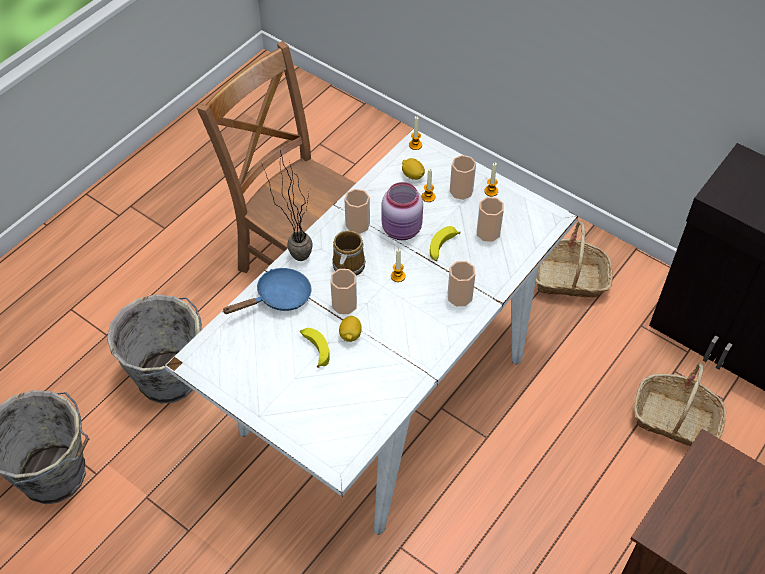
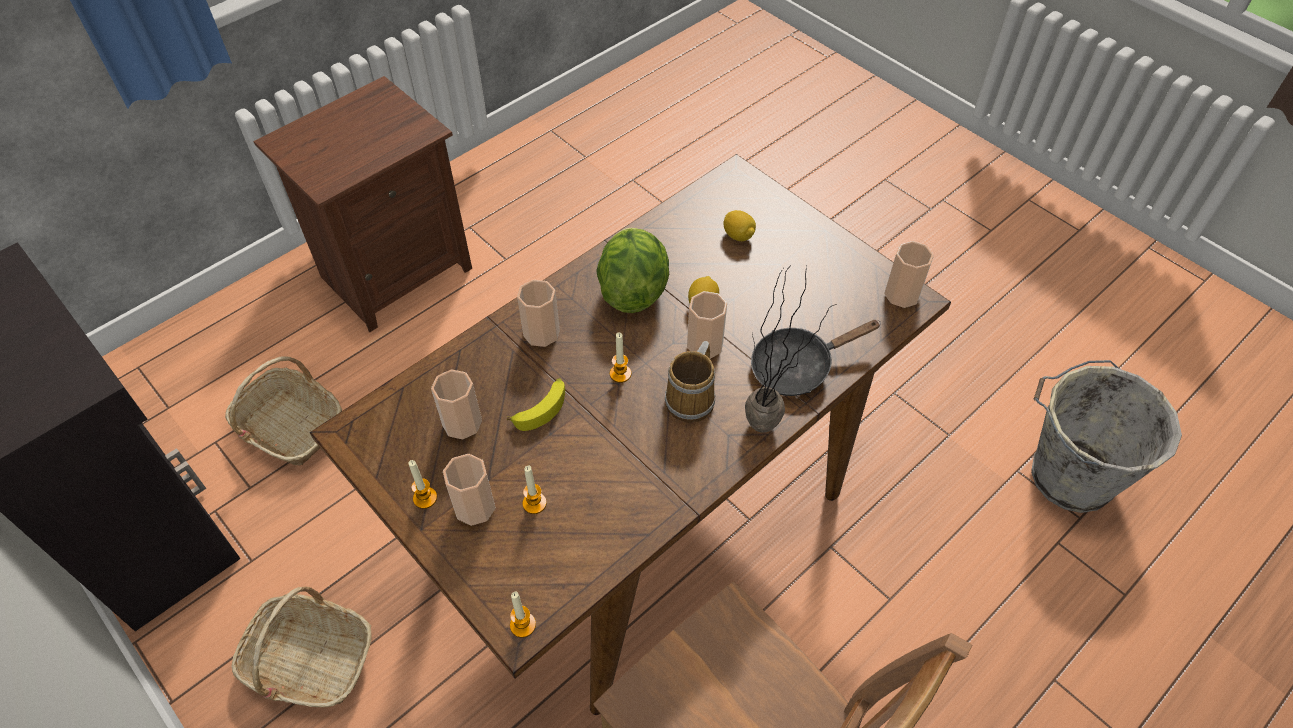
camera: 170 degrees left, 0 degrees up
(171, 379) = (940, 586): grey bucket -> none
(278, 298) = (798, 366): blue frying pan -> black frying pan
(314, 349) = (752, 293): banana -> none
(357, 224) = (664, 468): cup -> cup (902, 294)
(382, 397) = (646, 512): white dining table -> brown dining table
(402, 230) = (594, 447): pink jar -> none
(404, 339) = (633, 289): none -> lettuce
(412, 175) = (548, 553): lemon -> lemon (738, 235)

